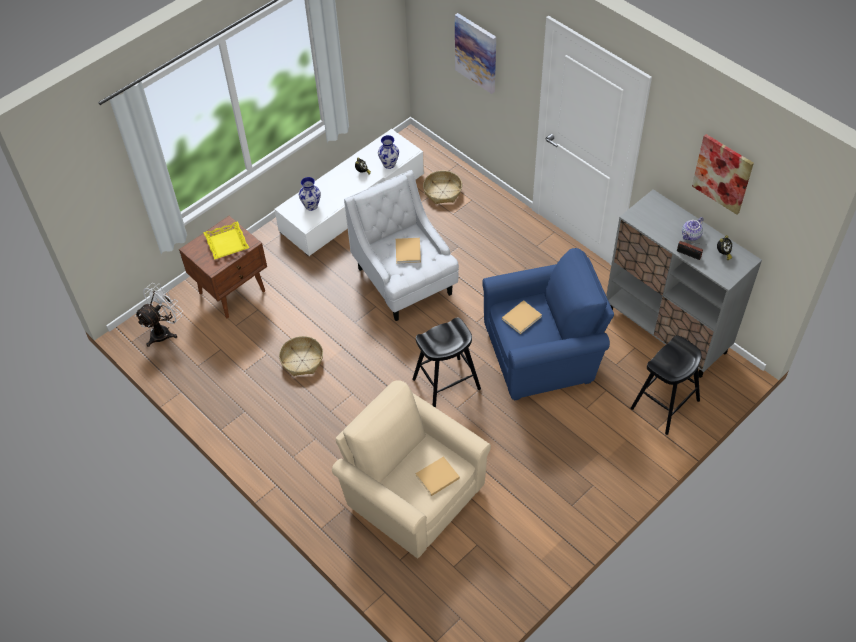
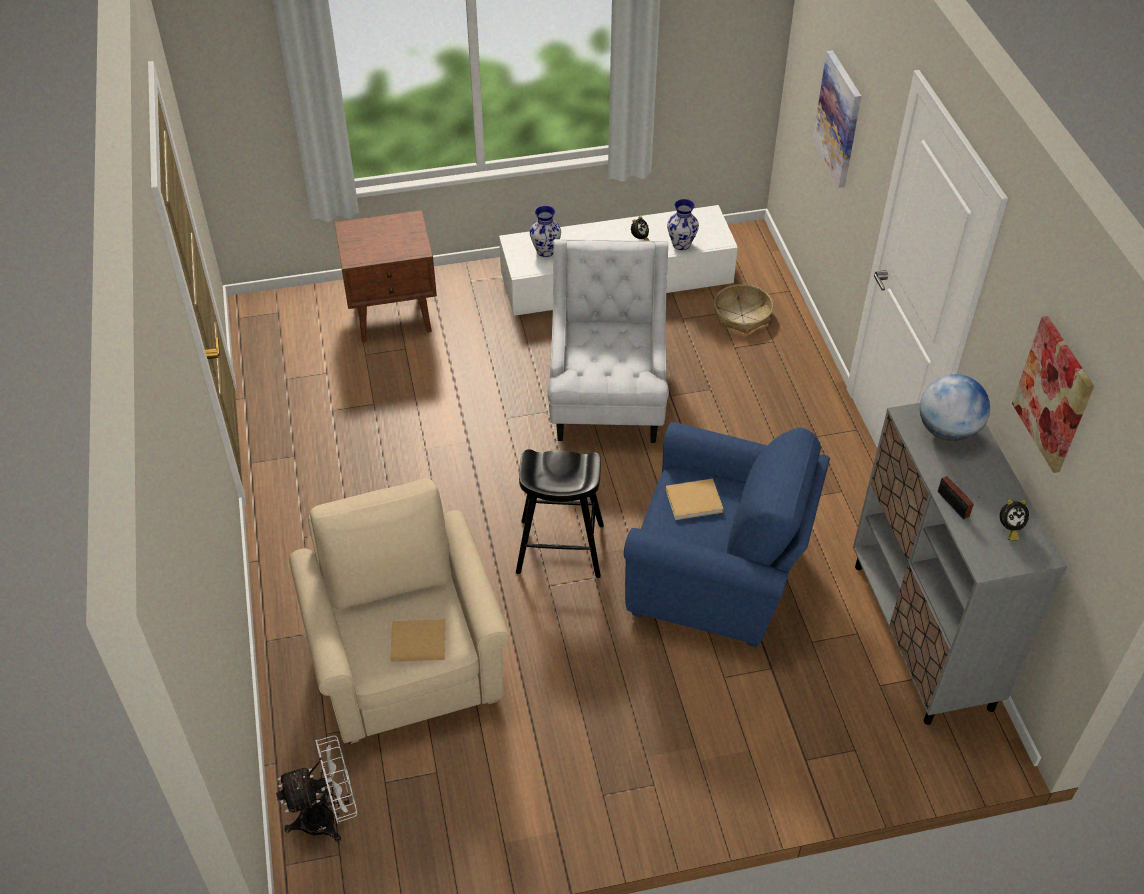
camera: 30 degrees right, 5 degrees down
(164, 331) = (282, 323): white fan -> white fan (328, 817)
(226, 243) = (391, 239): yellow tray -> none
(302, 360) = (408, 431): basket -> none
(408, 252) = (609, 350): beige book -> none
(657, 215) = (947, 431): none -> globe
(665, 404) = (844, 733): black stool -> none
(691, 236) = (977, 481): teapot -> none

